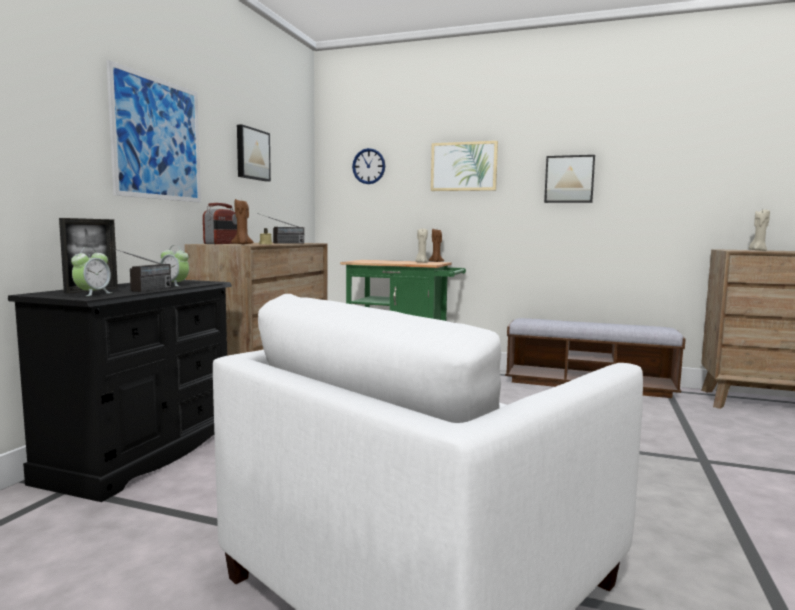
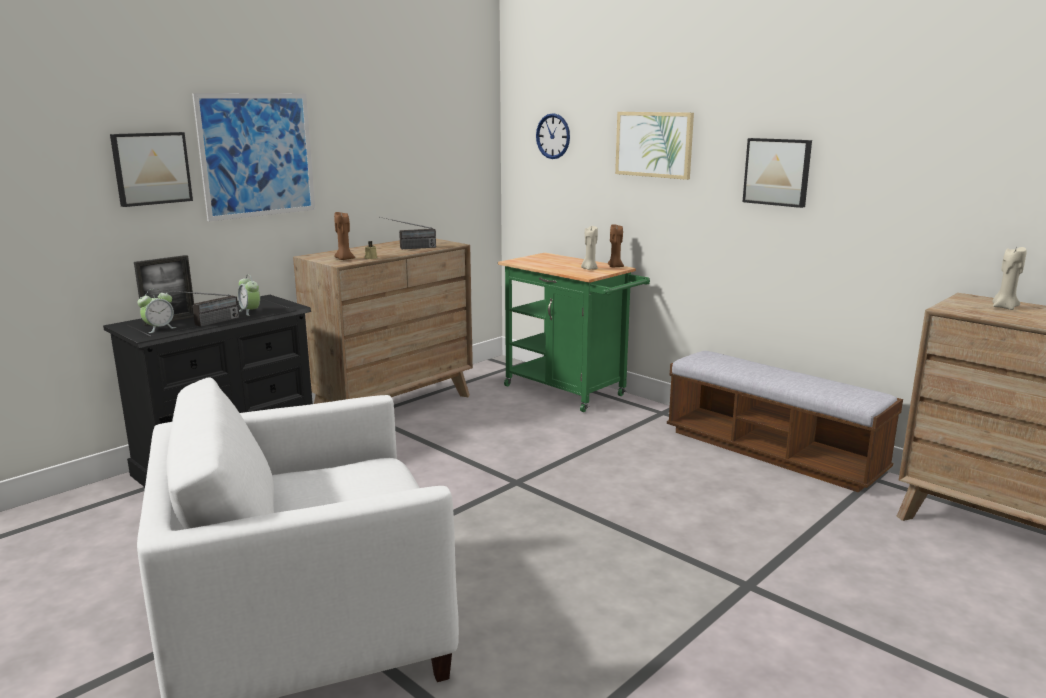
camera: 25 degrees right, 10 degrees up
(222, 243) = (332, 255): radio -> none
(251, 154) = (390, 141): picture -> picture (151, 168)

